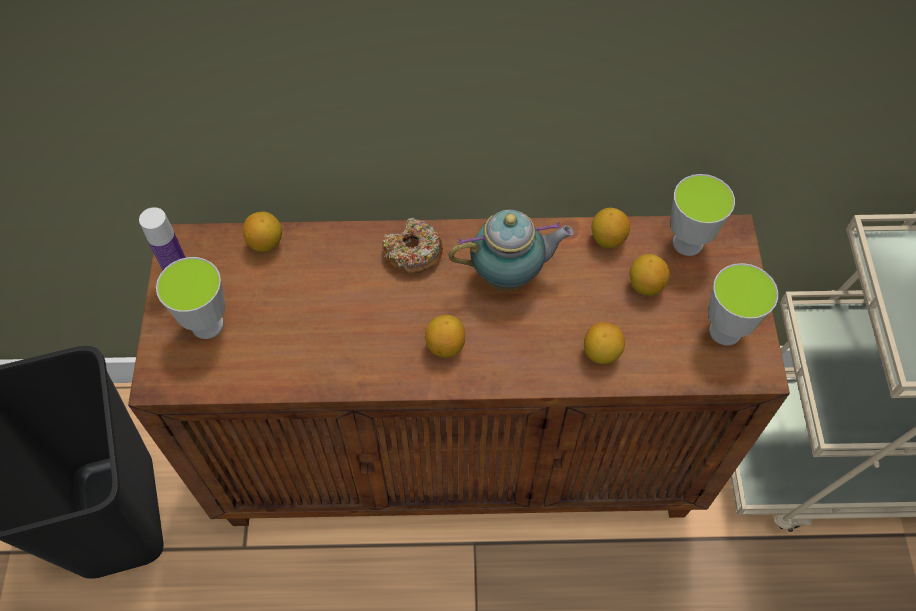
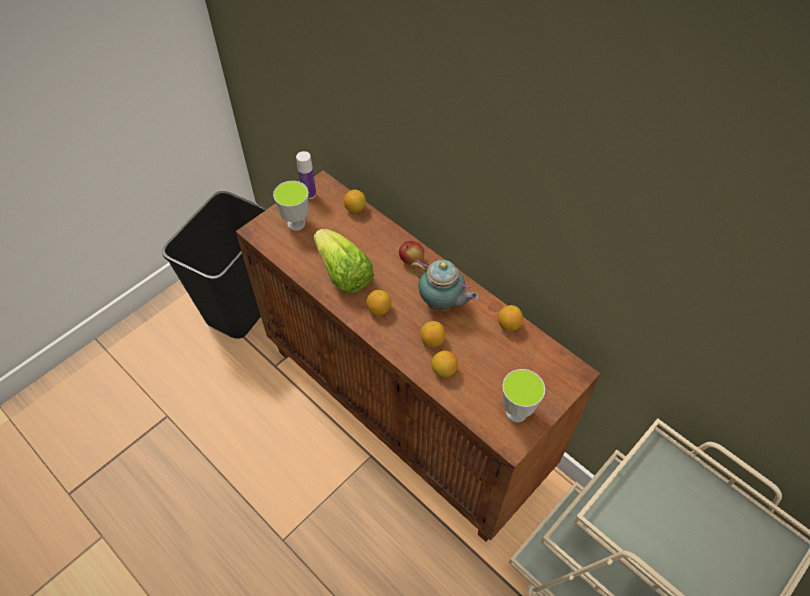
camera: 45 degrees right, 5 degrees down
(349, 338) = (343, 273): none -> lettuce
(413, 252) = (411, 260): donut -> apple
(645, 285) = (501, 360): lemon -> lemon (432, 341)
(687, 243) = (547, 359): cup -> none

